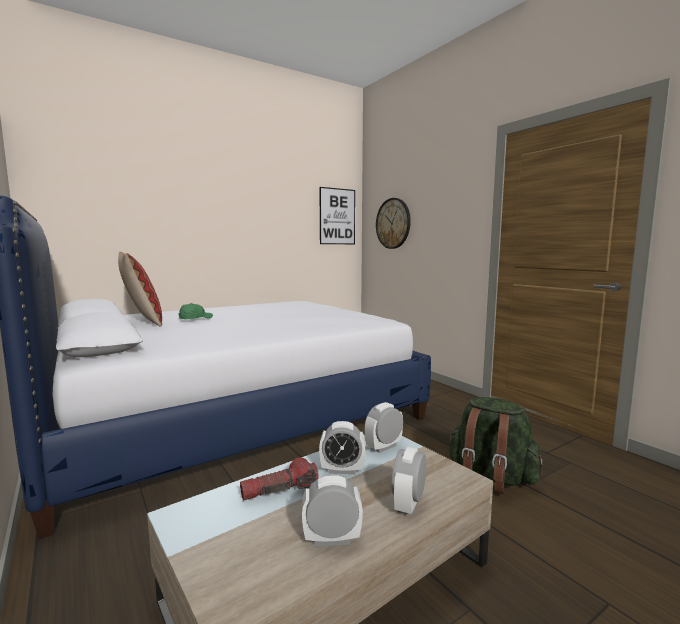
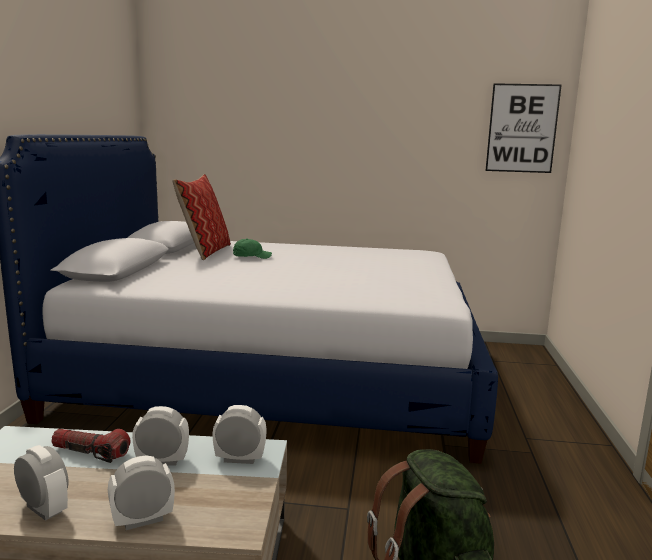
camera: 40 degrees right, 5 degrees up
(342, 470) = (162, 461): alarm clock -> alarm clock turned 135 degrees clockwise
(393, 223) = (595, 143): wall clock -> none

